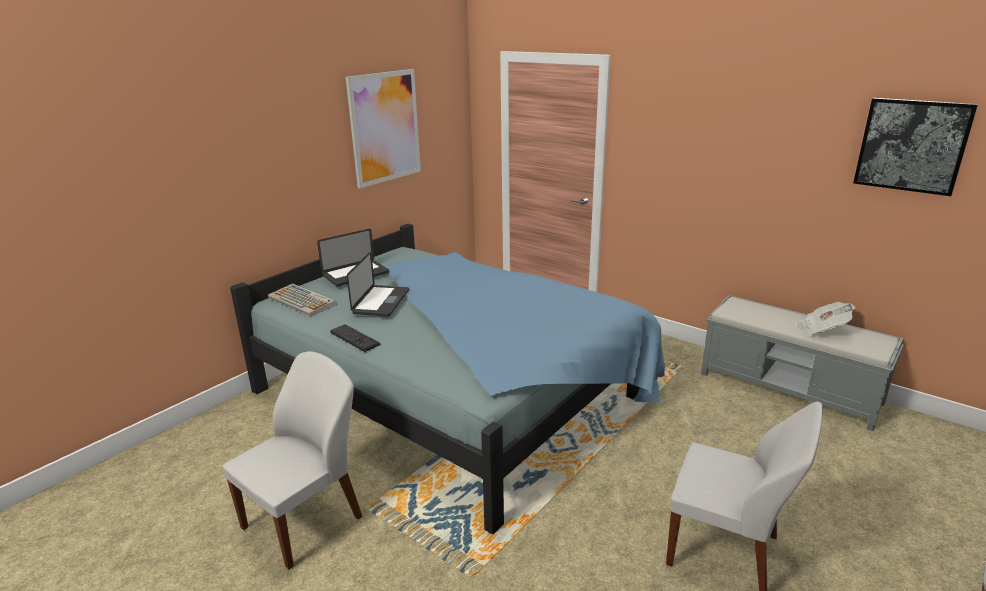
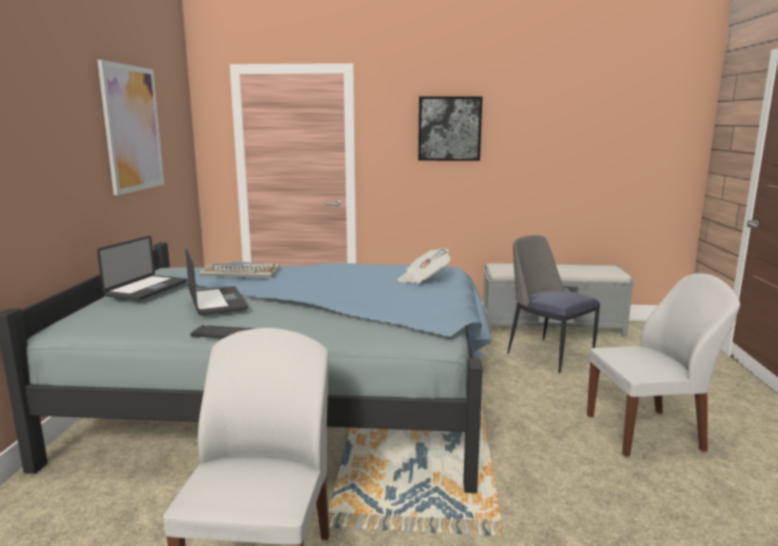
camera: 35 degrees left, 10 degrees down
(303, 301) = (106, 321): keyboard -> keyboard (241, 272)
(737, 422) = (548, 354): none -> chair
(821, 329) = (570, 269): newspaper -> newspaper (423, 279)
(912, 145) = (604, 119): picture -> picture (449, 128)

